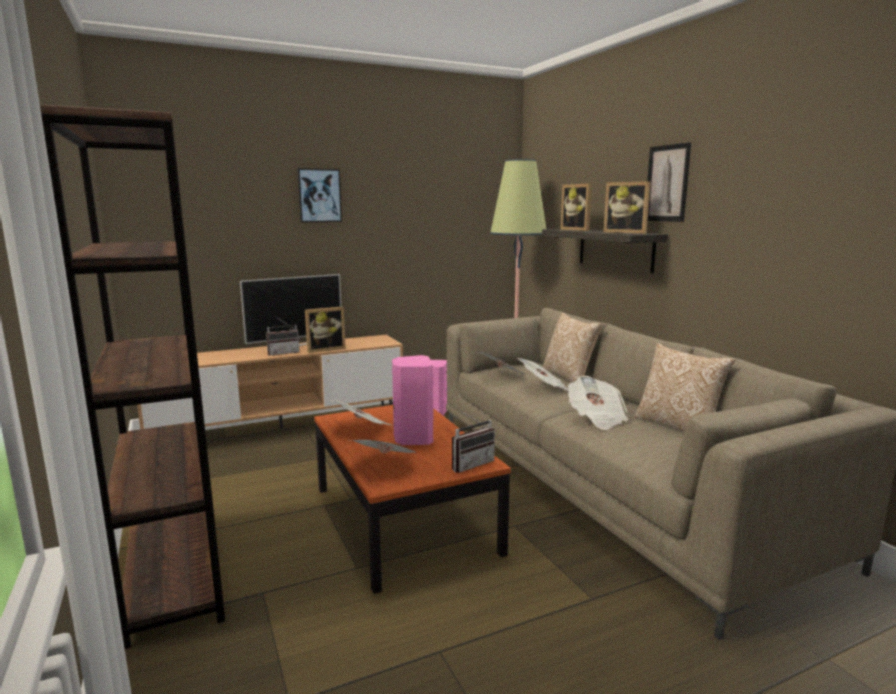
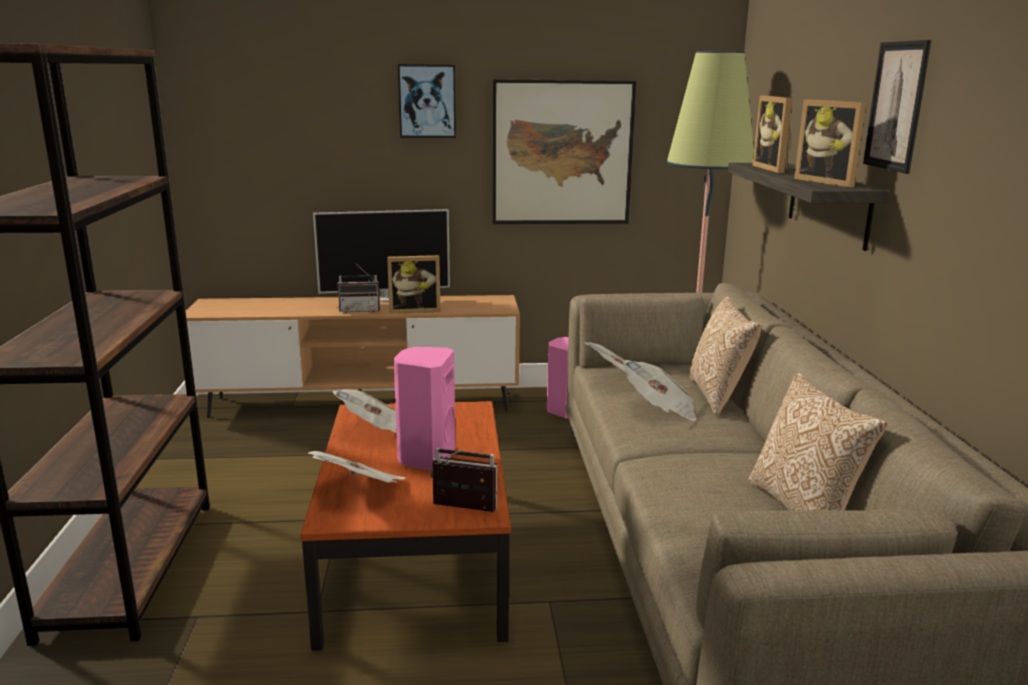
camera: 20 degrees right, 5 degrees up
(414, 231) = (562, 153): none -> picture
(470, 464) = (462, 510): radio -> radio turned 150 degrees counterclockwise
(596, 418) = (688, 472): newspaper -> none

